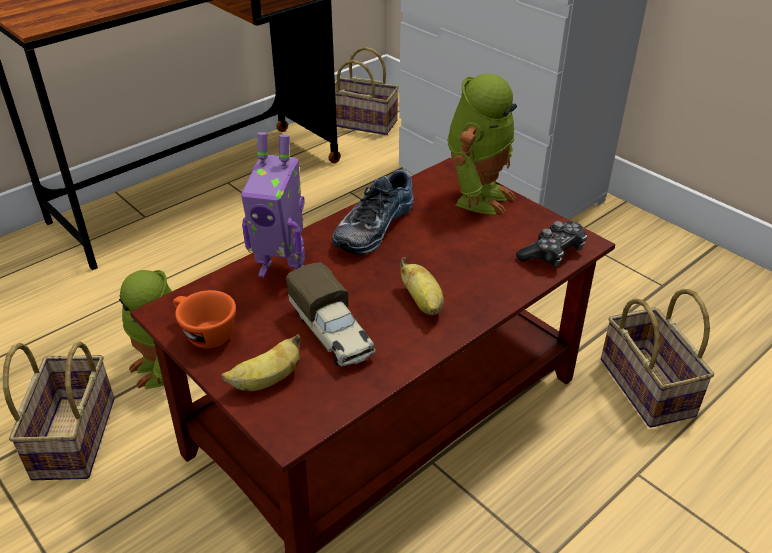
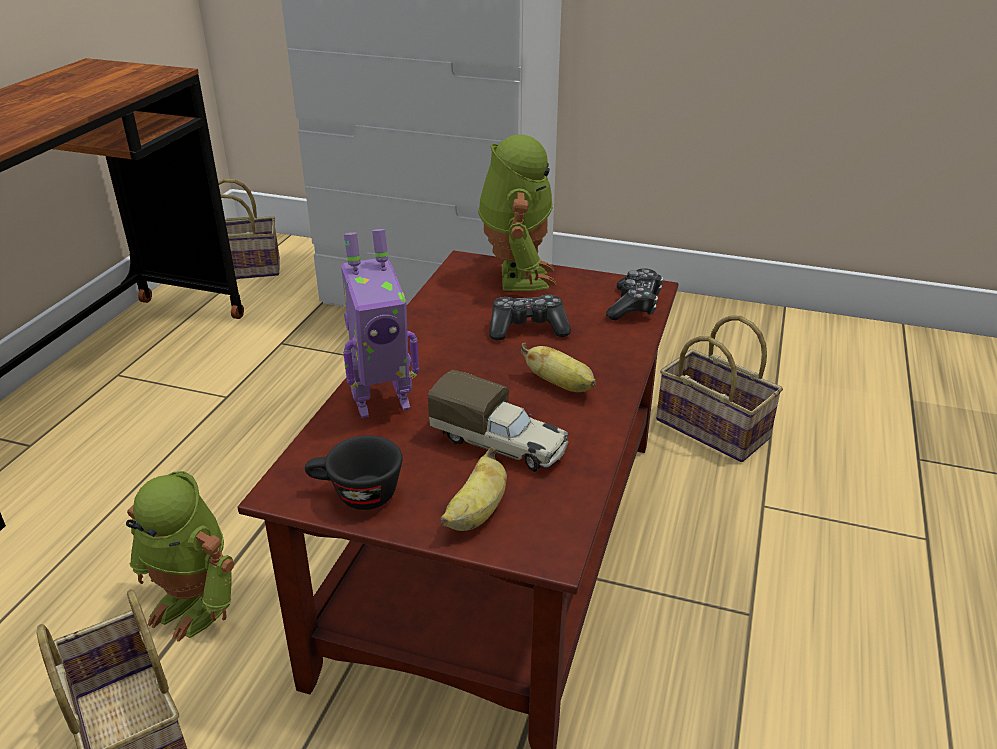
camera: 30 degrees left, 5 degrees down
(204, 333) = (356, 495): orange cup -> black cup
(372, 226) = (438, 332): shoe -> none
(443, 245) = (527, 328): none -> game controller

